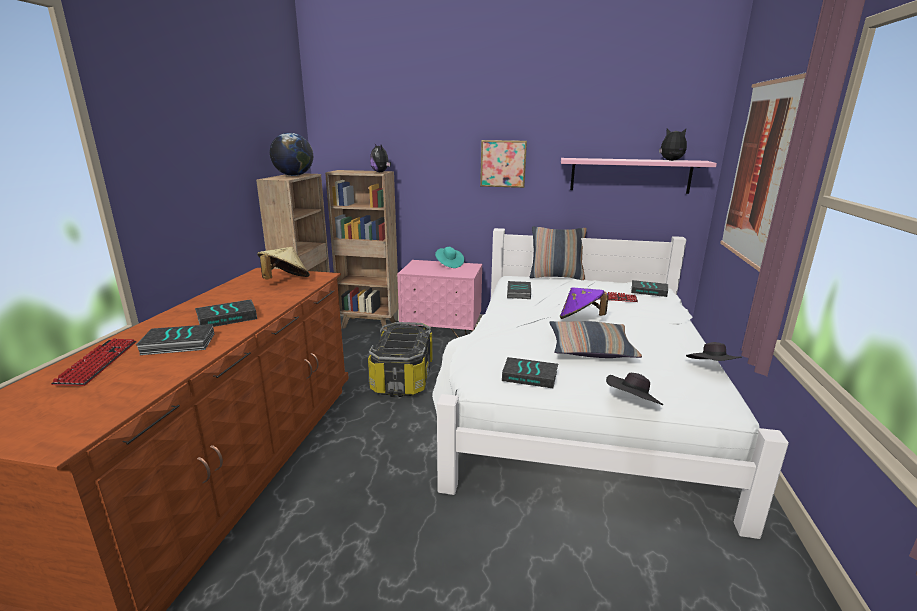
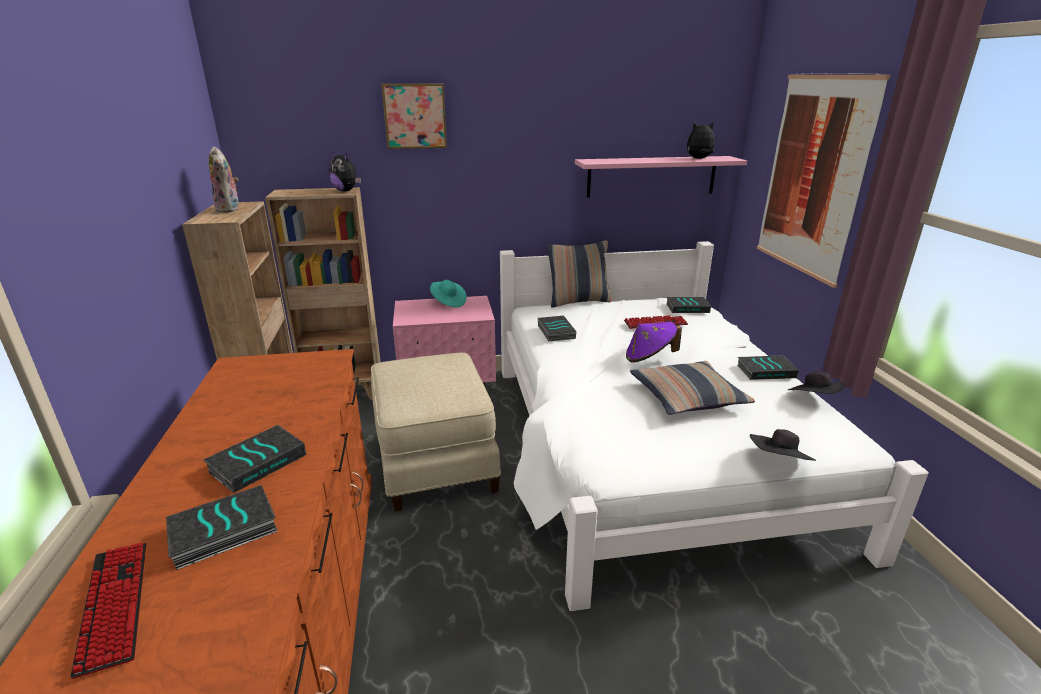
camera: 20 degrees left, 5 degrees up
(285, 281) = (285, 376): beige hat -> none
(293, 175) = (230, 209): globe -> plush toy
(402, 377) = (434, 462): storage box -> beige ottoman
(503, 163) = (505, 169): picture -> picture (415, 116)
(530, 376) = (656, 450): book -> book (766, 371)

